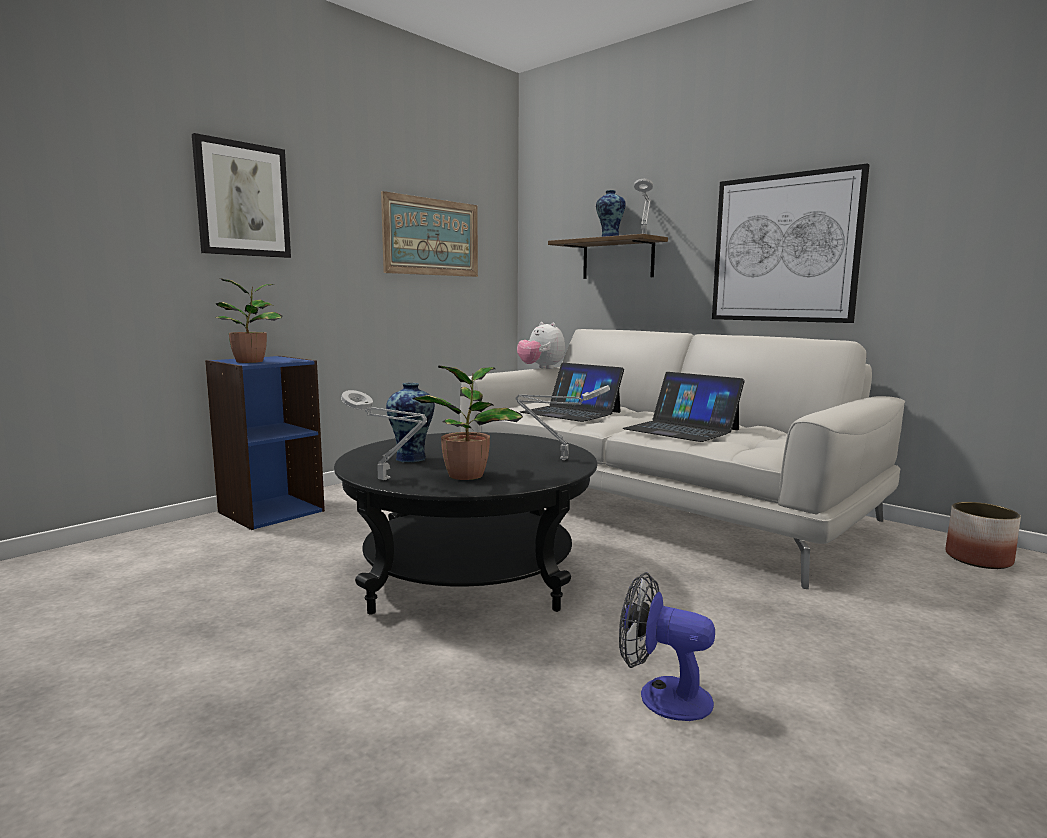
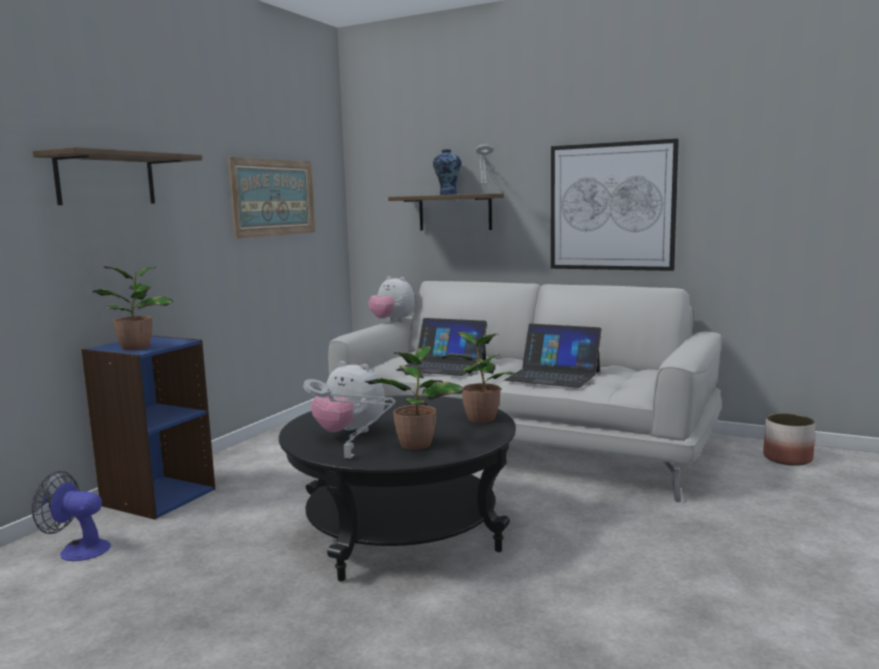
camera: 15 degrees left, 0 degrees up
(242, 200) = (106, 179): picture -> shelf
(412, 458) = (350, 433): vase -> plush toy
(561, 459) = (479, 418): grey table lamp -> potted plant
(662, 695) = (619, 604): fan -> fan (77, 549)

